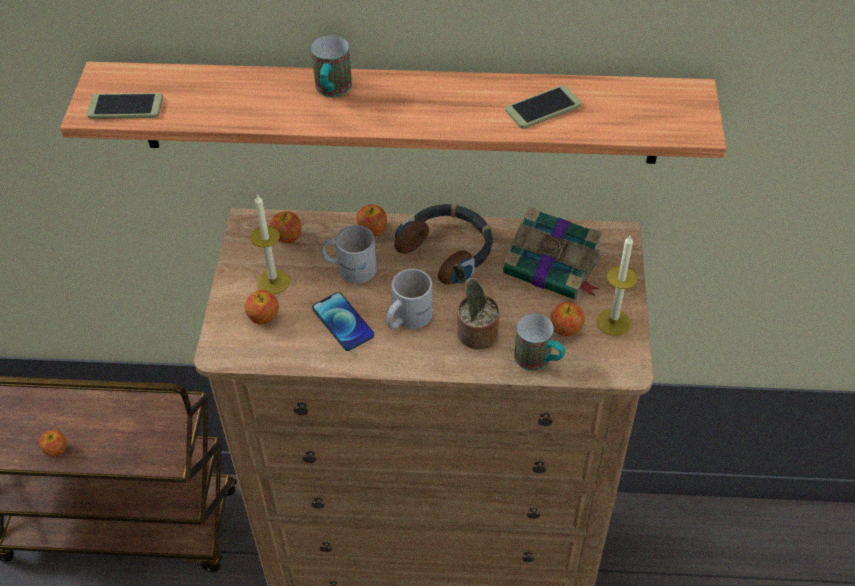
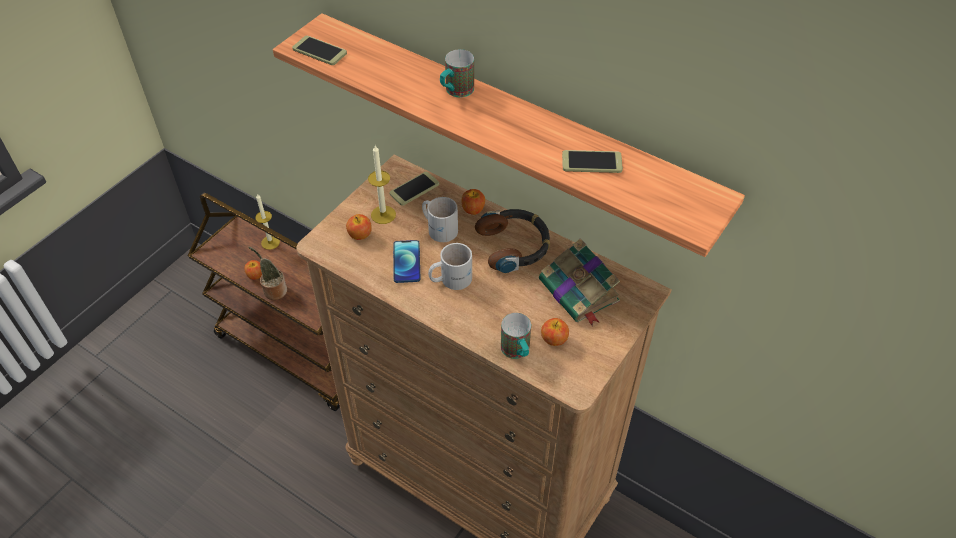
camera: 30 degrees right, 0 degrees up
(287, 237) = (414, 189): apple -> phone
(474, 333) = (487, 311): potted plant -> potted plant (273, 290)
(613, 322) = (593, 351): candle -> candle (270, 242)

